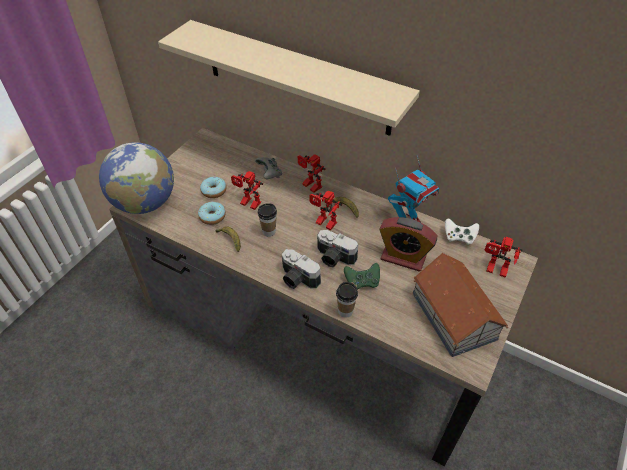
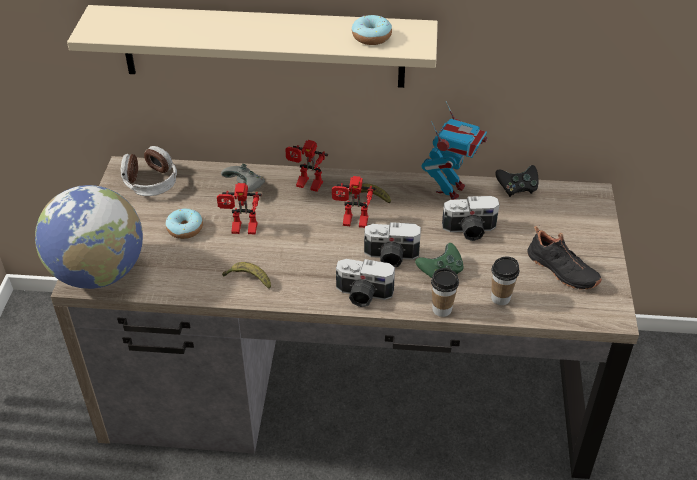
camera: 25 degrees left, 5 degrees down
(212, 217) = (205, 260): donut -> donut (371, 37)
(213, 152) = (150, 182): none -> headphones
(269, 232) = (291, 254): cup -> cup (500, 298)
(403, 258) = (469, 230): alarm clock -> camera
(453, 314) = (561, 271): toy house -> black shoe
(459, 237) = (517, 188): white game controller -> black game controller
(494, 271) = (576, 211): toy robot -> none

